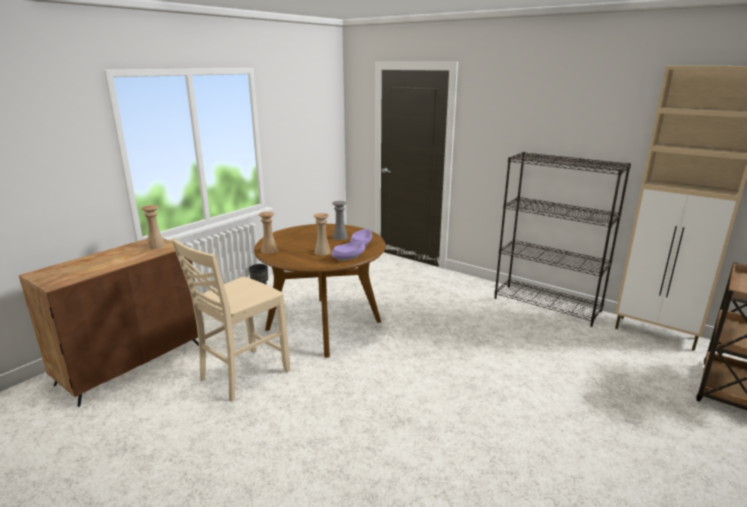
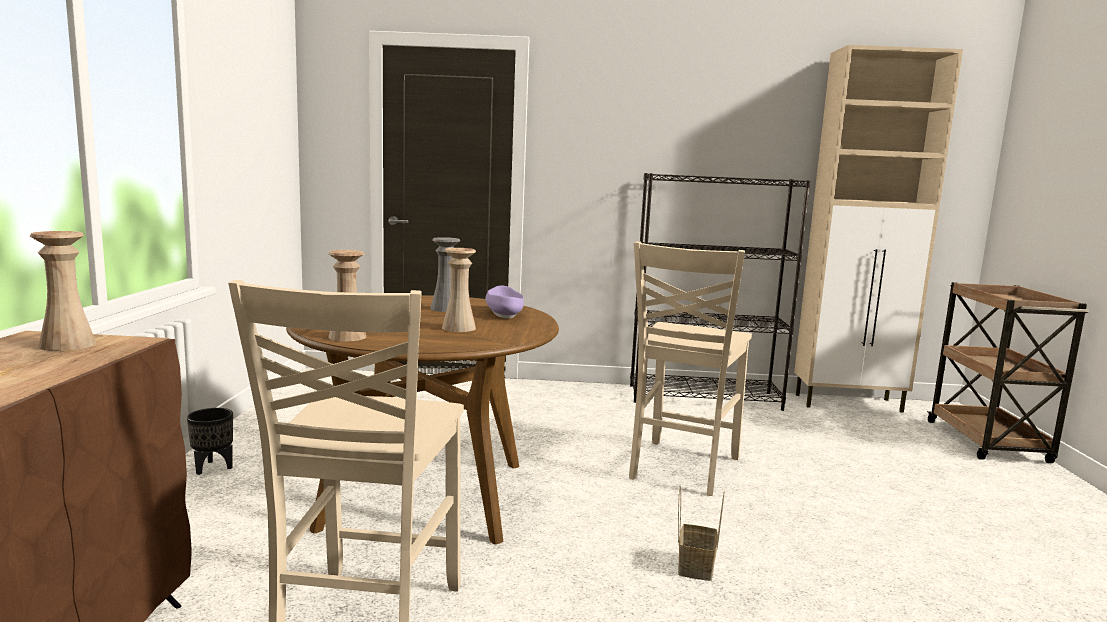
camera: 35 degrees left, 10 degrees down
(348, 257) = (520, 329): purple bowl -> none
(397, 397) = (695, 566): none -> basket
(464, 346) = (681, 468): none -> beige chair

